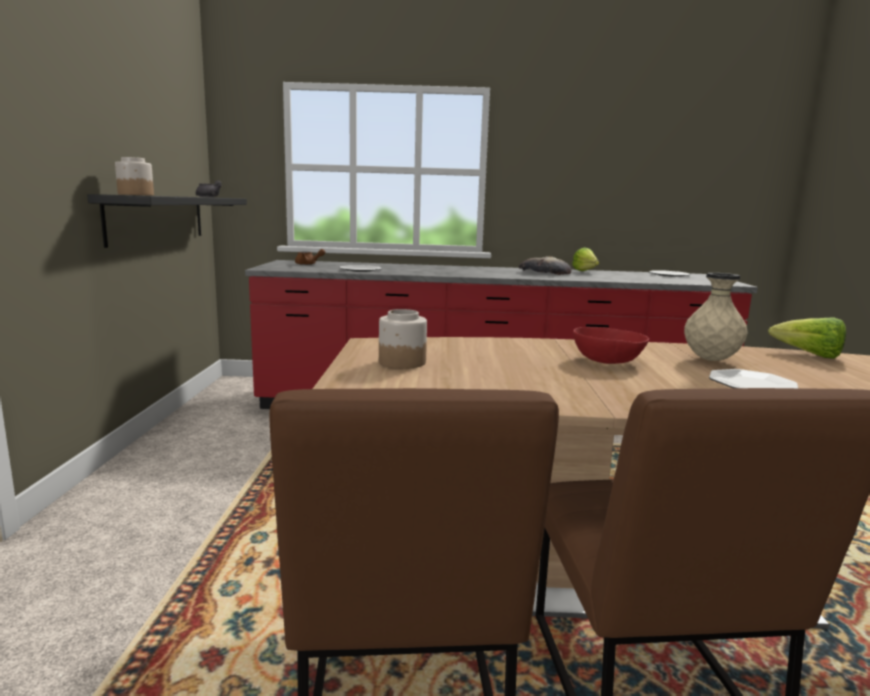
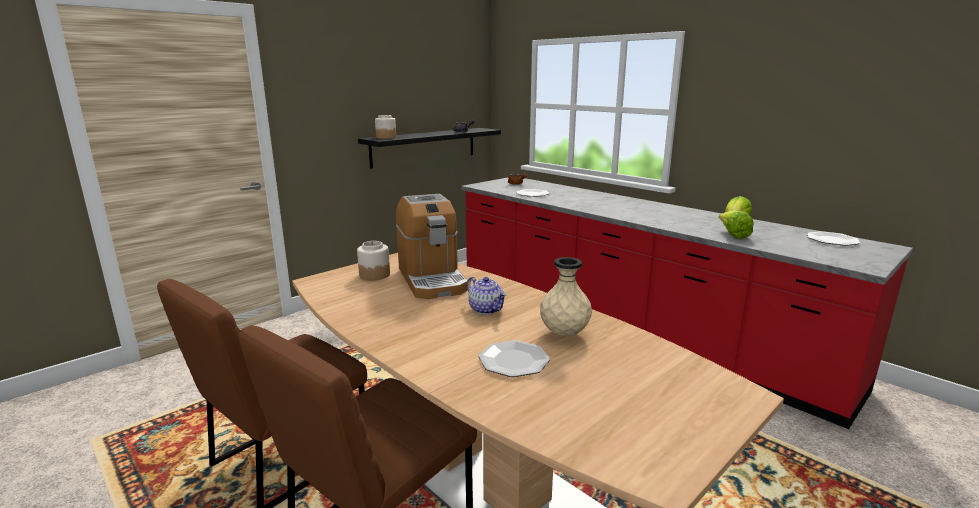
camera: 45 degrees right, 5 degrees up
(477, 352) = (432, 279): none -> coffee machine
(544, 273) = (681, 217): bread -> none
(607, 360) = (487, 309): red bowl -> teapot
(809, 355) = (680, 362): lettuce -> lettuce (732, 235)

